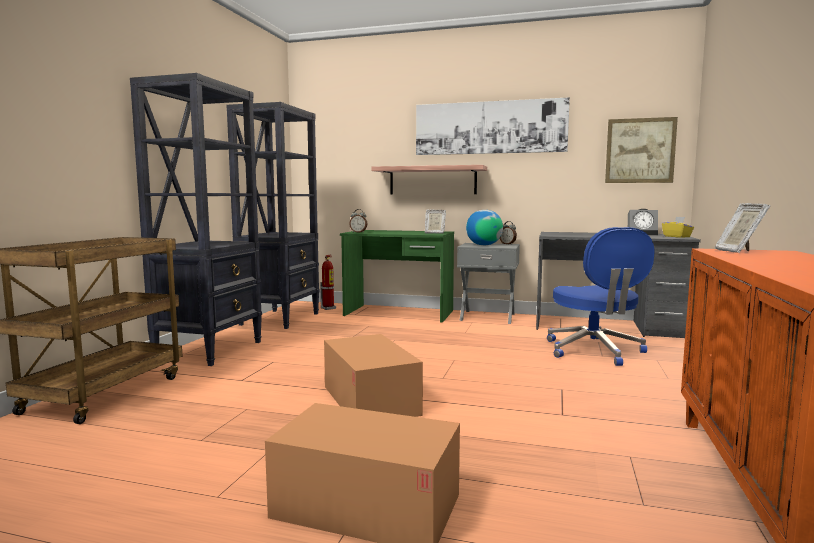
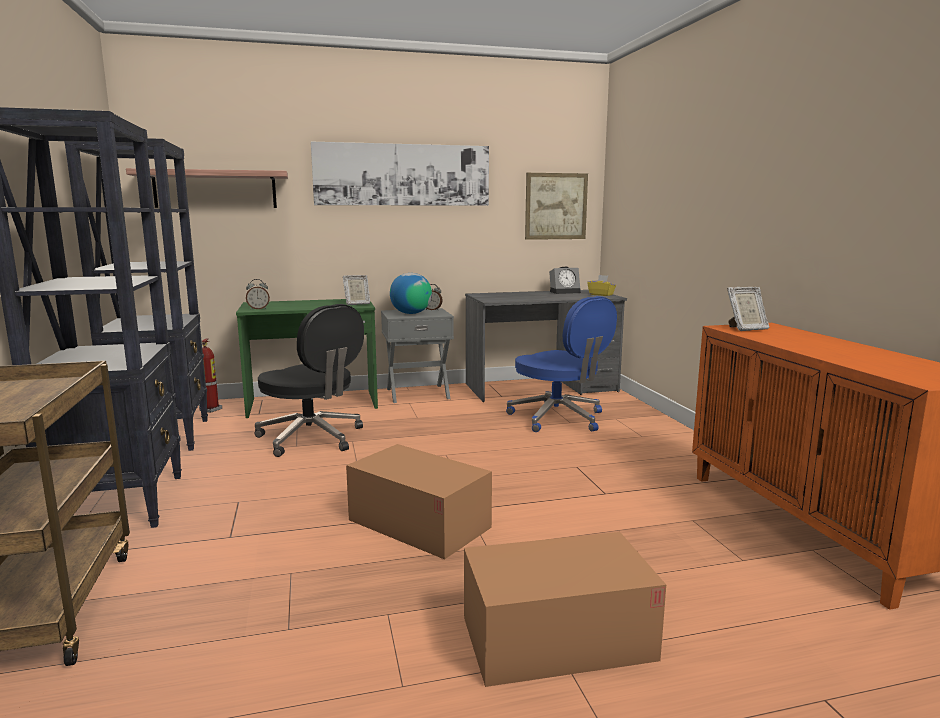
camera: 30 degrees left, 5 degrees up
(369, 334) = (312, 438): none -> black office chair
(432, 180) = (336, 237): shelf -> shelf (215, 190)
(738, 251) = (746, 329): picture frame -> picture frame turned 75 degrees counterclockwise

